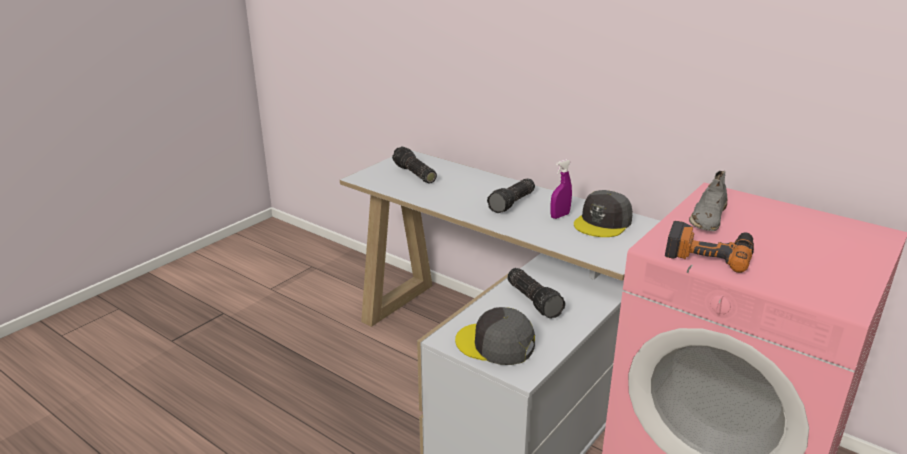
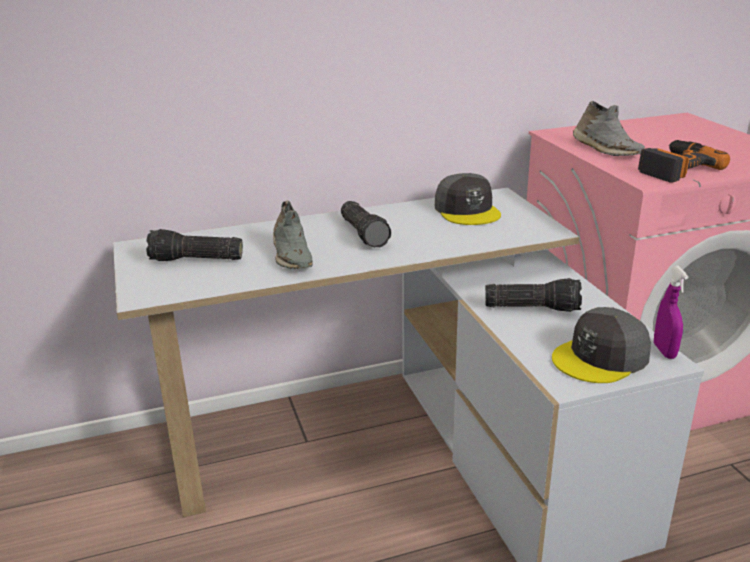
camera: 55 degrees left, 0 degrees up
(452, 194) = (291, 255): none -> grey shoe
(560, 216) = (426, 222): purple spray bottle -> purple spray bottle (664, 351)

